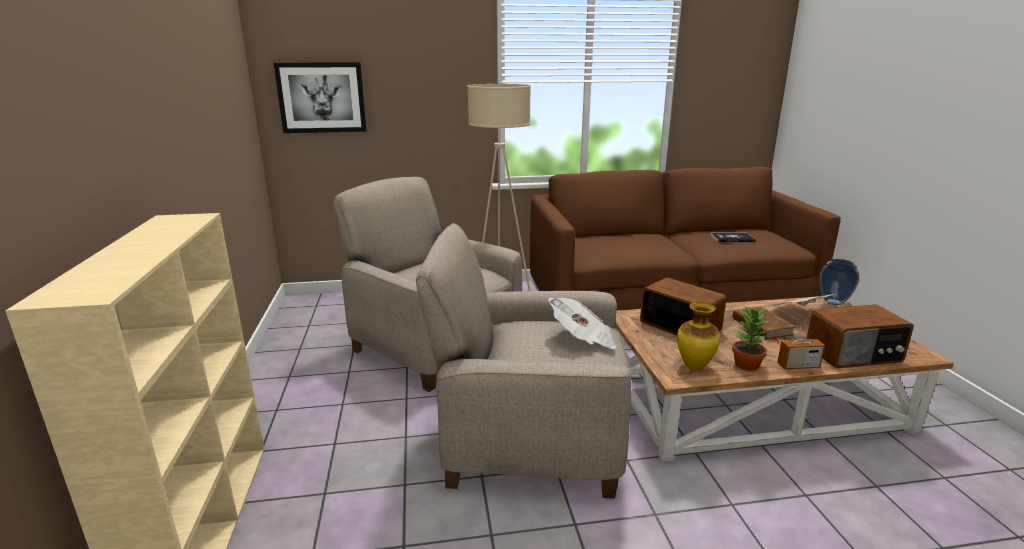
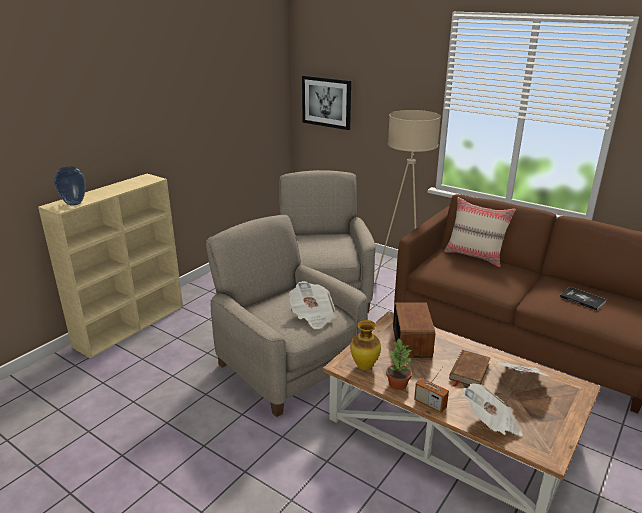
camera: 45 degrees right, 5 degrees up
(602, 235) = (475, 256): none -> beige pillow
(834, 302) = (580, 389): vase -> vase (74, 203)
(854, 355) = (491, 423): radio -> newspaper

